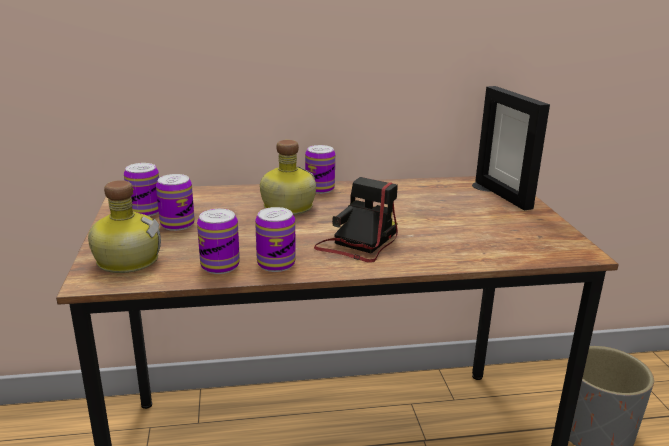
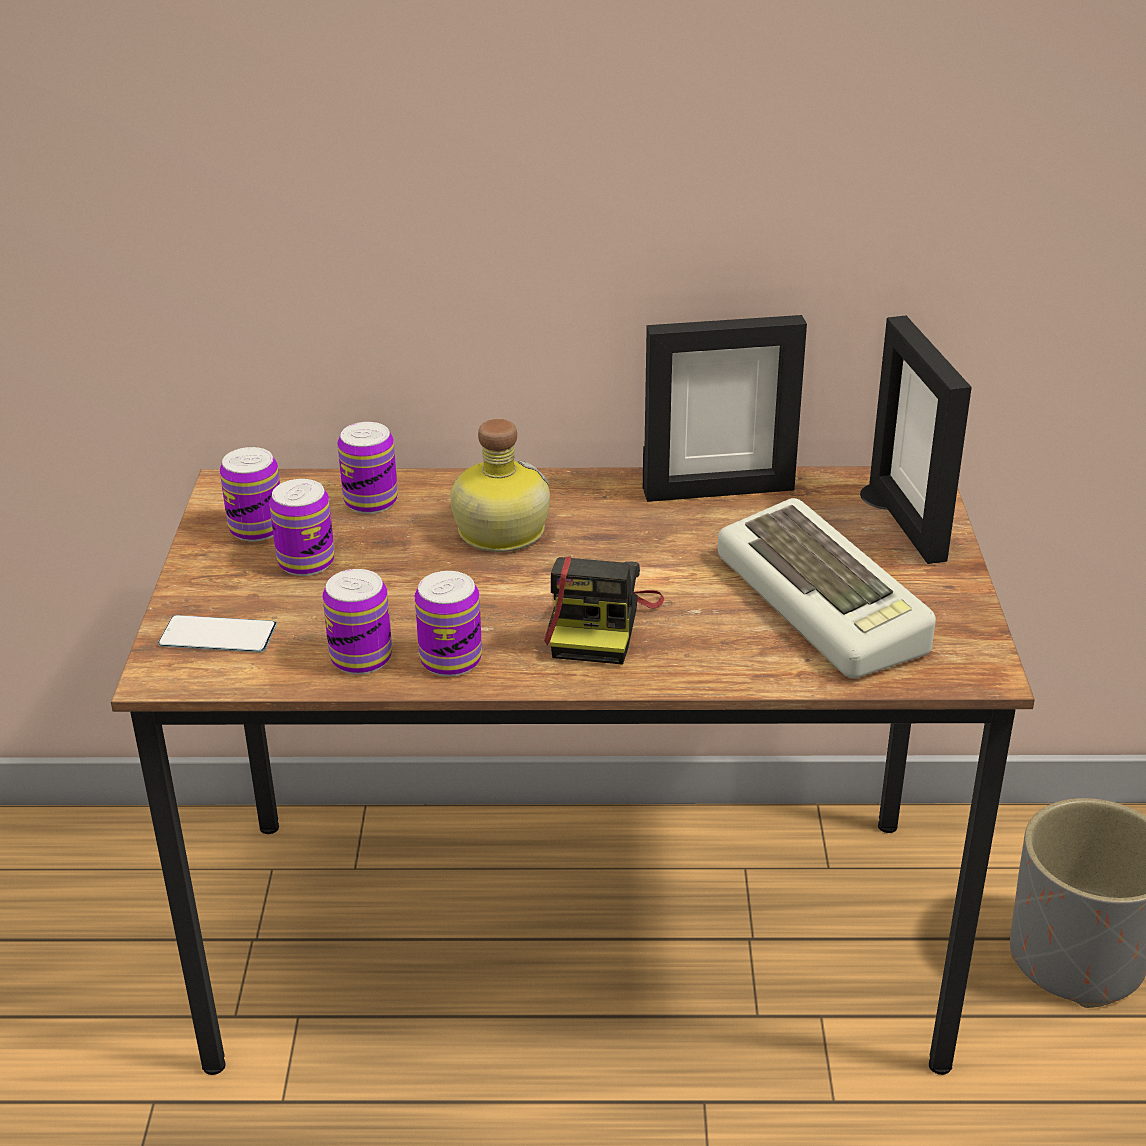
camera: 10 degrees right, 10 degrees up
(126, 260) = (218, 635): bottle -> phone
(320, 189) = (570, 487): can -> can (371, 501)
(359, 243) = (600, 624): camera -> camera turned 150 degrees clockwise
(399, 186) = (718, 489): none -> picture frame
(480, 228) = (826, 603): none -> keyboard

